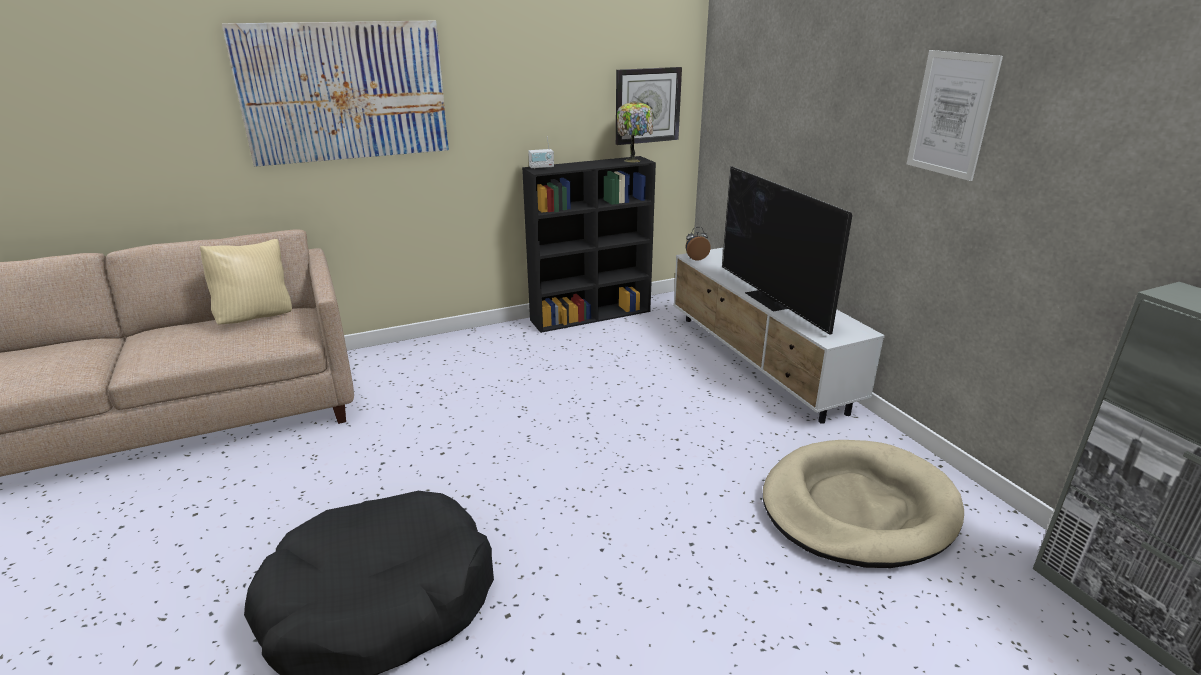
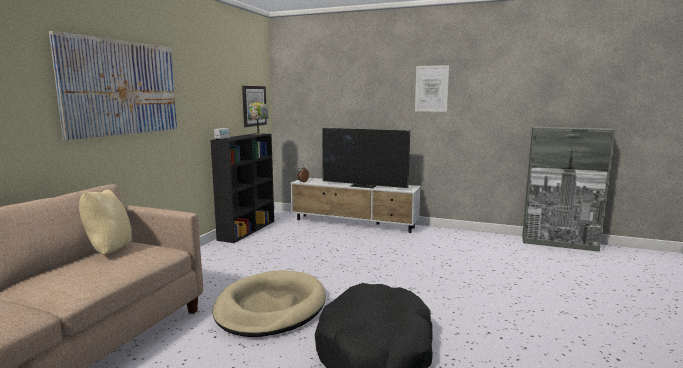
camera: 45 degrees left, 15 degrees down
(857, 508) = (463, 248): beige dog bed -> beige dog bed (270, 307)

